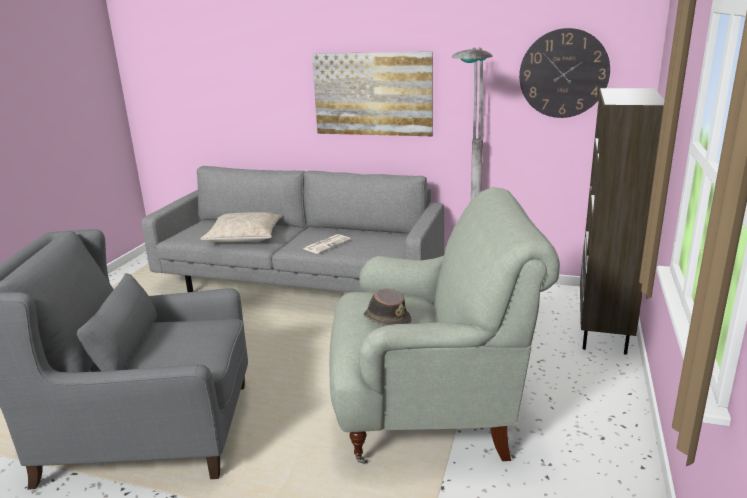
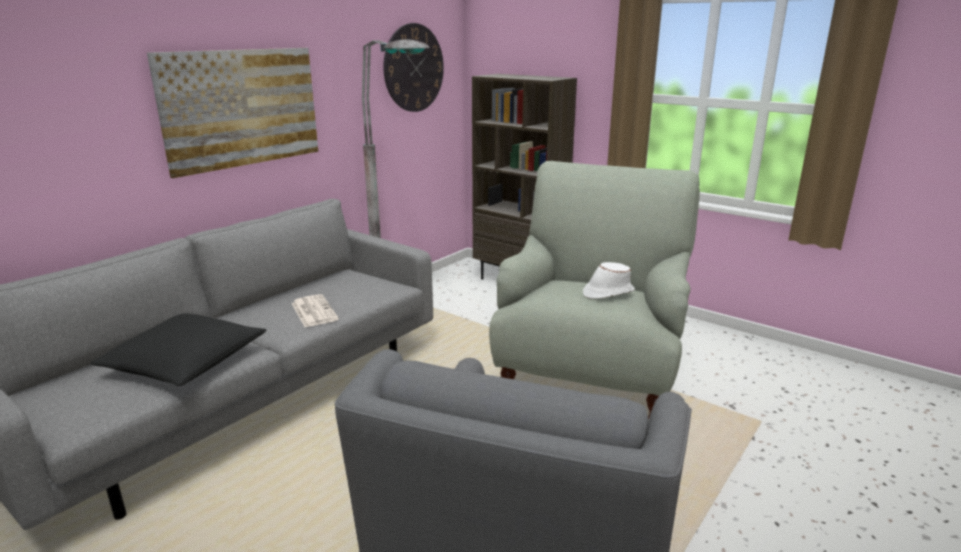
camera: 70 degrees left, 0 degrees up
(244, 237) = (185, 362): beige pillow -> black pillow
(387, 319) = (608, 292): brown hat -> white hat

